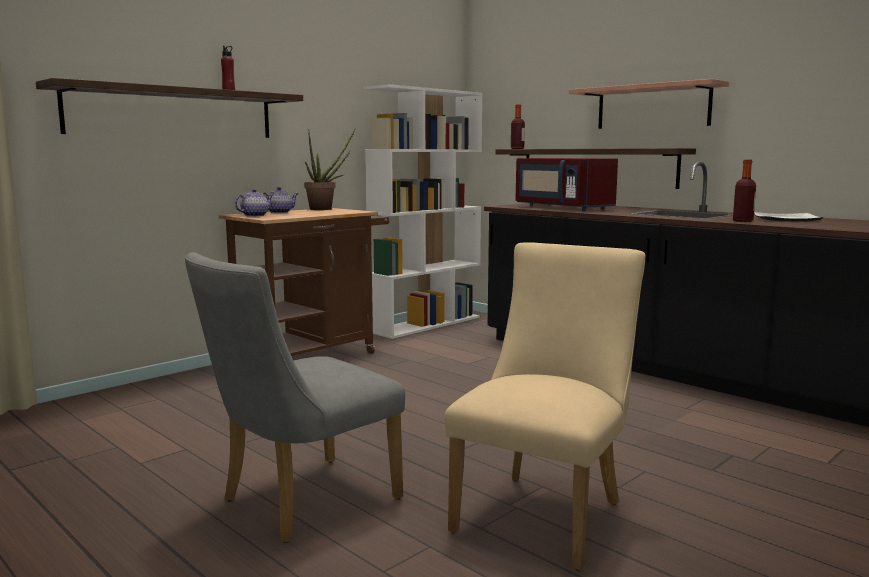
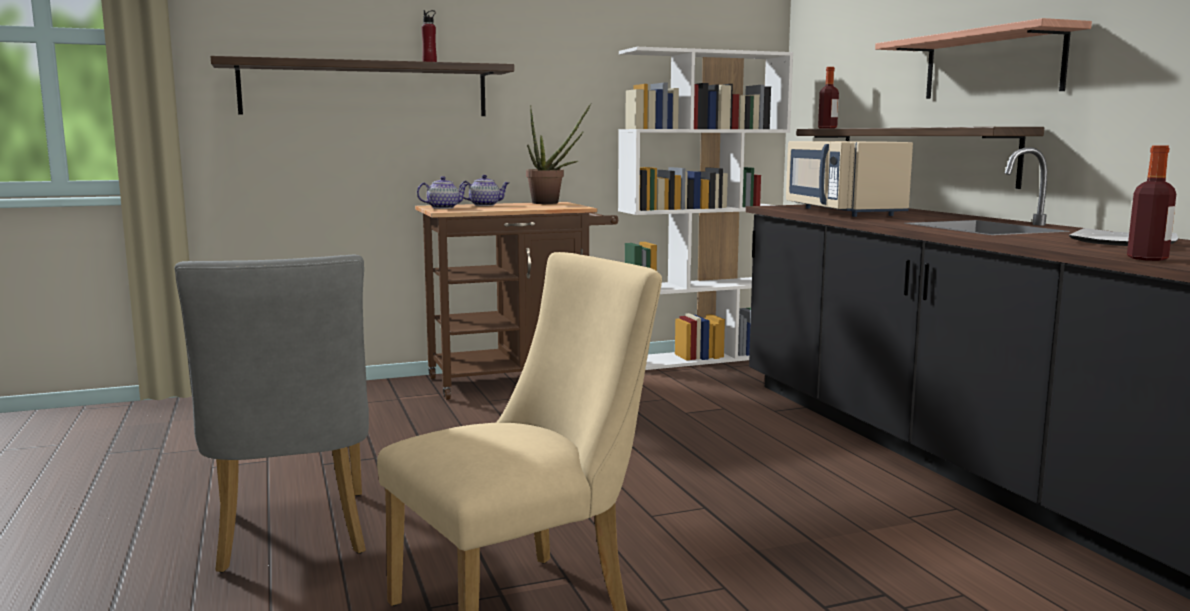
camera: 25 degrees right, 0 degrees up
(300, 503) = (292, 537): grey chair -> grey chair turned 90 degrees counterclockwise
(561, 208) = (841, 211): red microwave -> beige microwave
(742, 221) = (1032, 241): bottle -> bottle (1147, 258)

